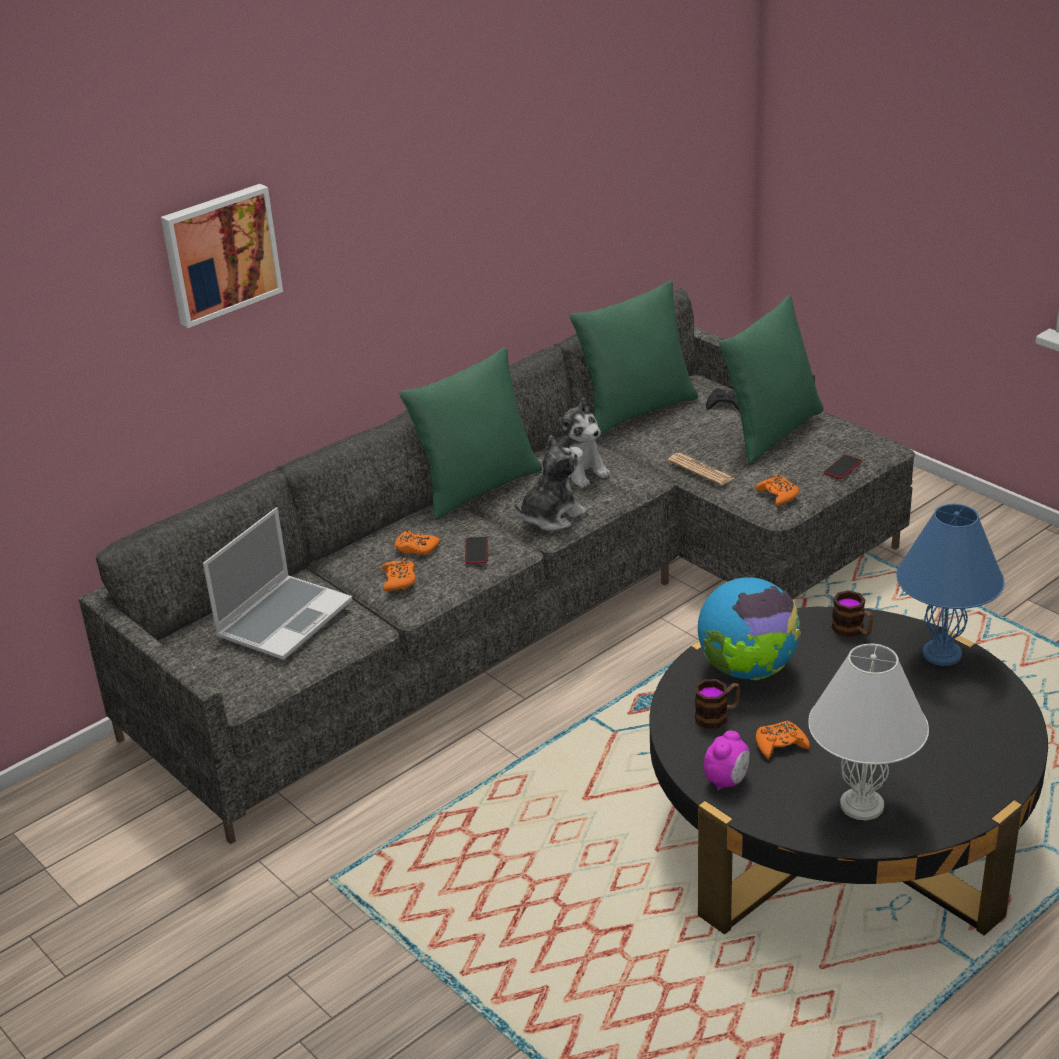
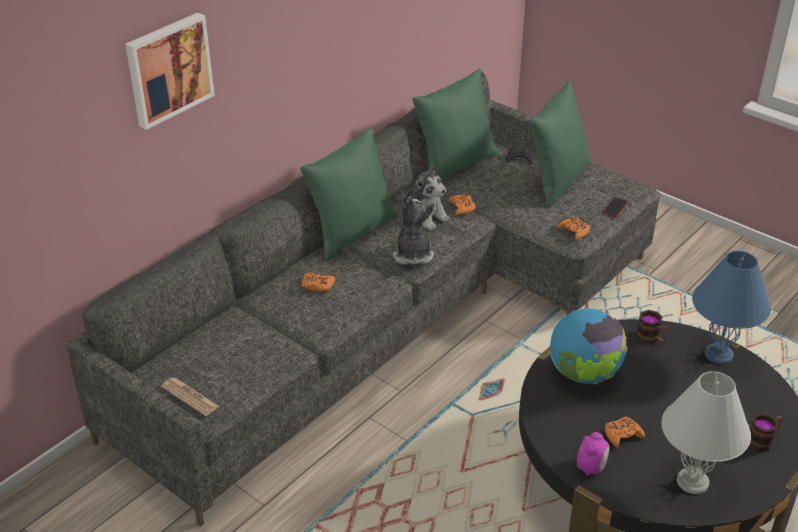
camera: 10 degrees left, 5 degrees up
(284, 619) = (229, 350): laptop -> none
(399, 580) = (310, 313): orange game controller -> orange game controller (462, 208)
(476, 551) = (364, 286): phone -> none
(551, 516) = (412, 254): plush toy -> plush toy turned 45 degrees counterclockwise
(700, 470) = (513, 212): newspaper -> newspaper (190, 397)
(717, 716) = (571, 414): mug -> mug (763, 440)

